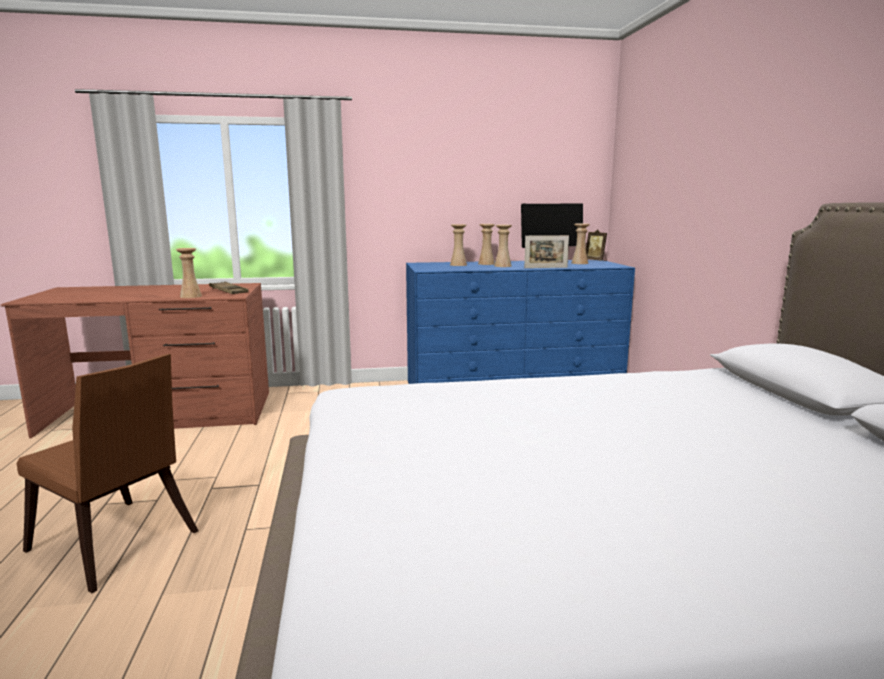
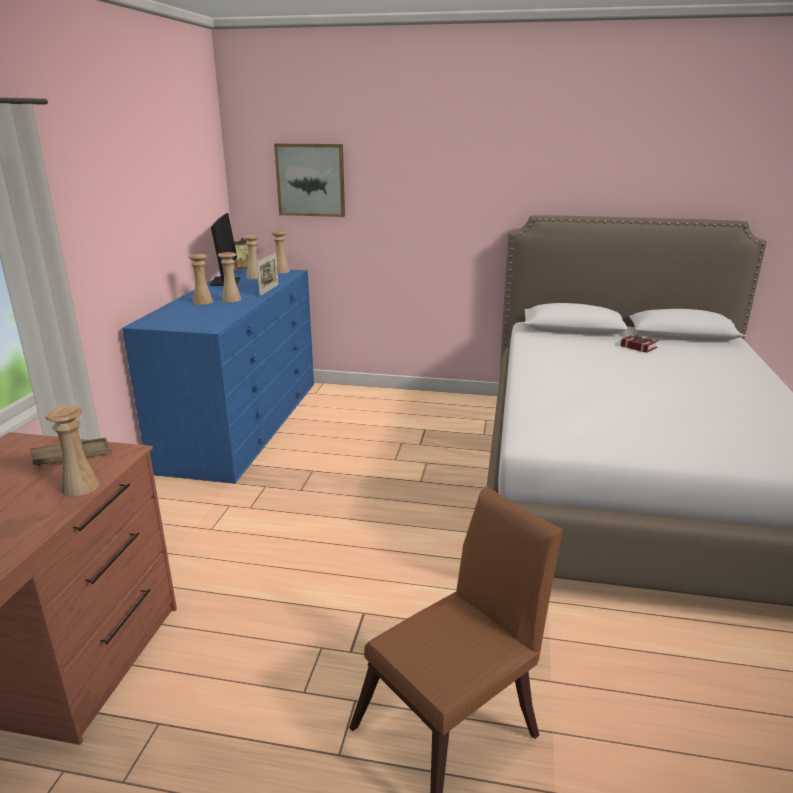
camera: 70 degrees left, 10 degrees up
(458, 265) = (192, 311): beige vase -> beige vase (281, 271)
(653, 172) = (311, 180): none -> picture
(807, 436) = (637, 346): none -> book

